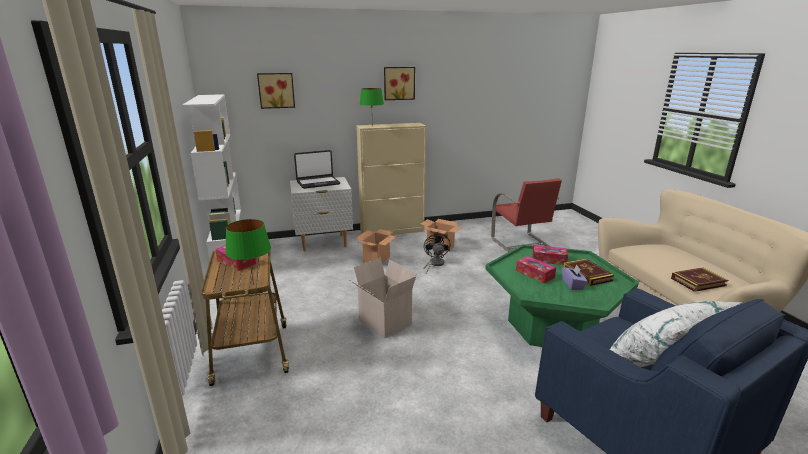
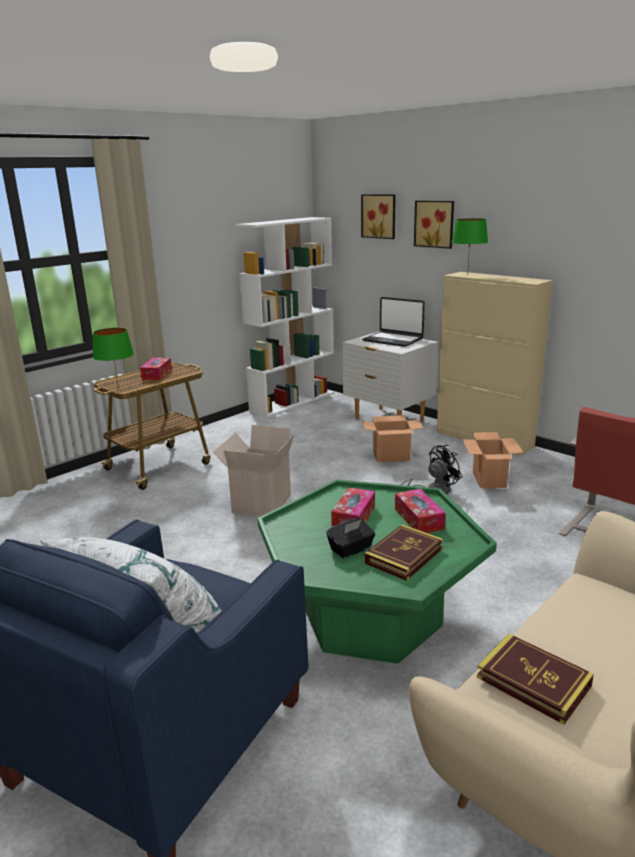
camera: 60 degrees right, 0 degrees up
(399, 83) = (527, 213): picture -> picture (435, 224)
(573, 285) = (351, 549): purple tissue box -> black tissue box

